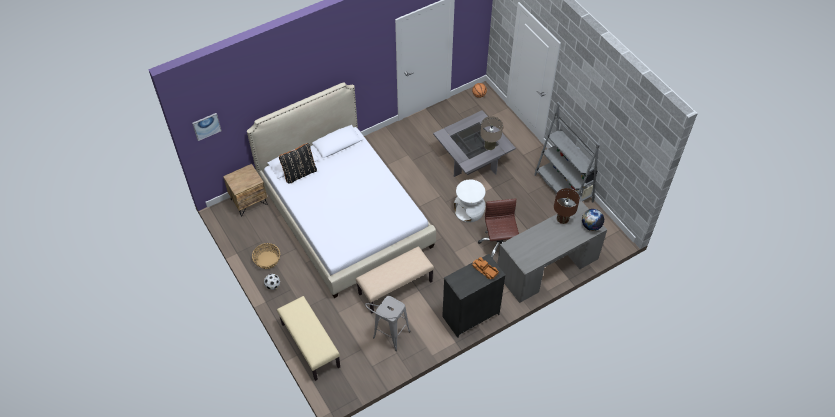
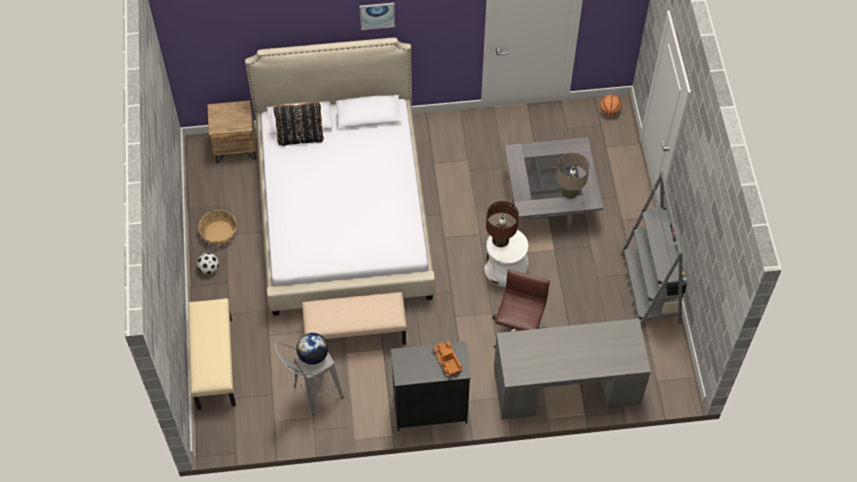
camera: 25 degrees right, 5 degrees up
(206, 126) = (191, 38): picture -> picture (377, 15)
(562, 218) = (599, 332): brown table lamp -> brown table lamp (500, 240)
(591, 226) = (631, 358): globe -> globe (313, 355)

